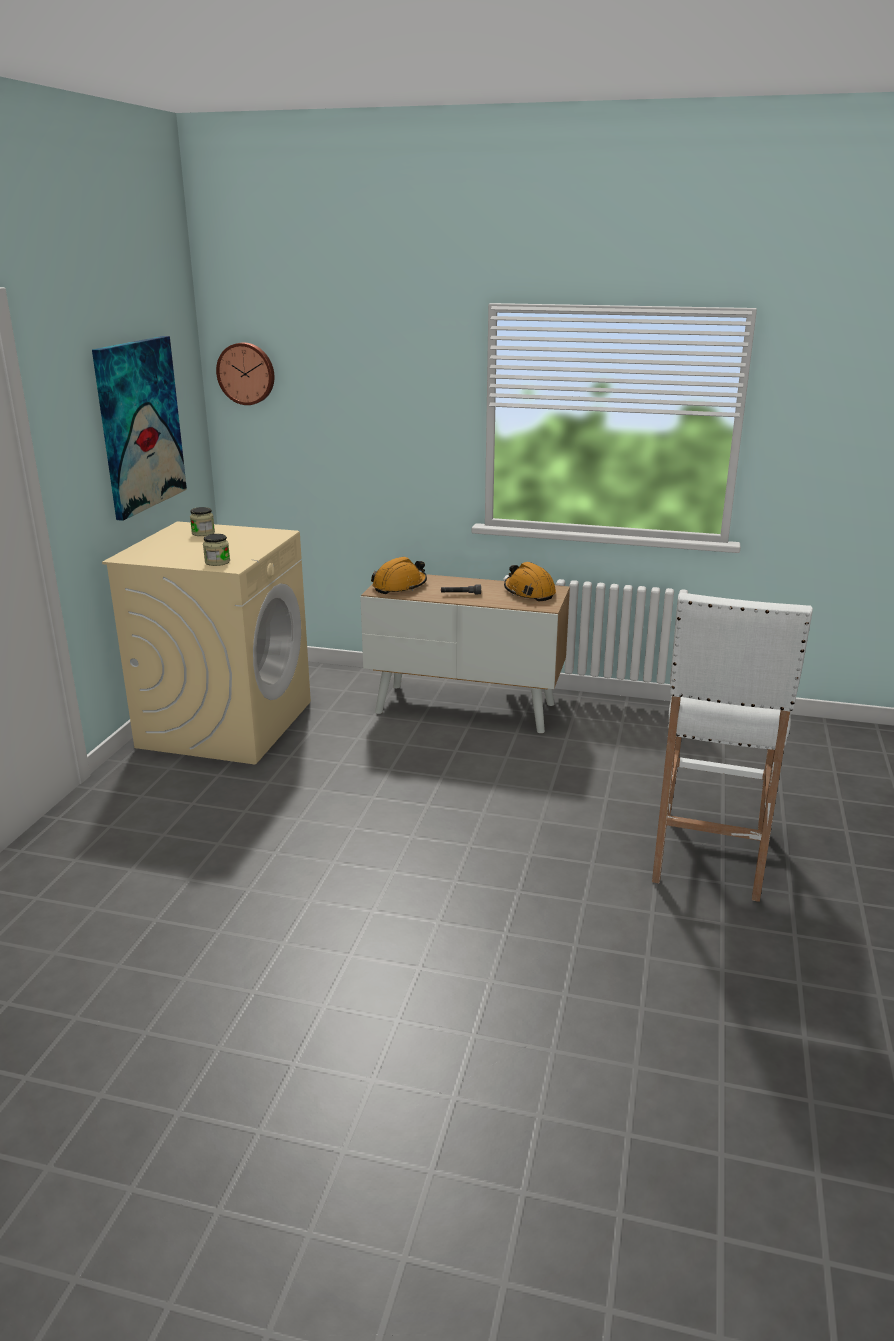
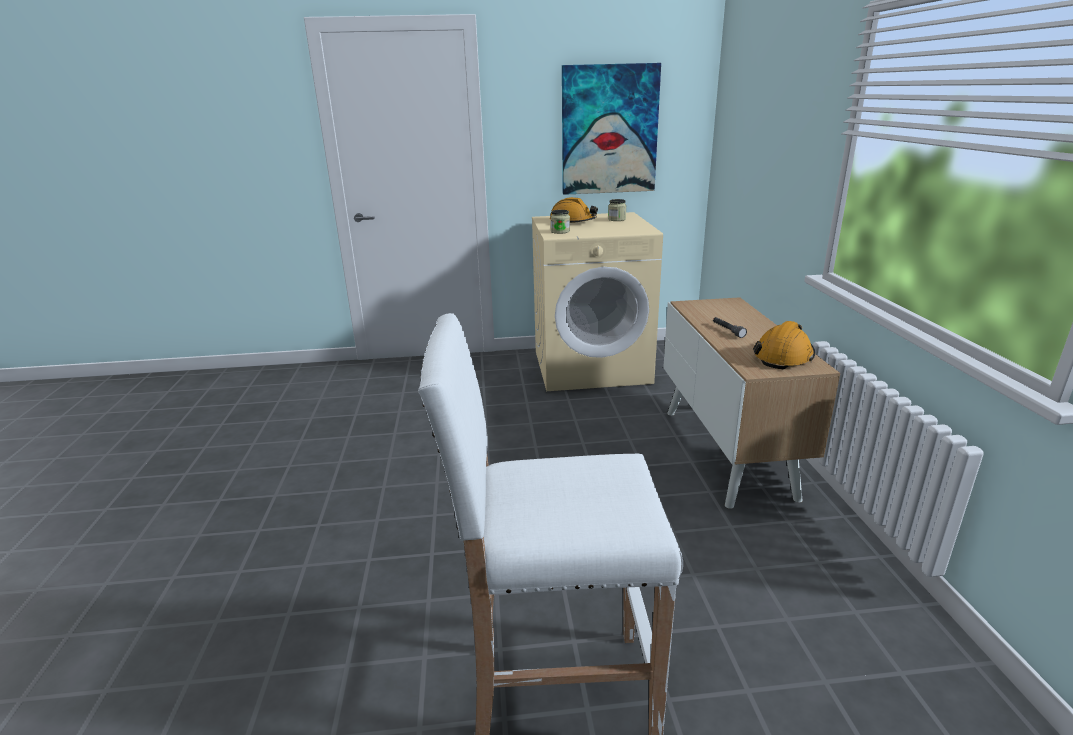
camera: 70 degrees right, 0 degrees up
(246, 373) = (730, 100): wall clock -> none
(400, 586) = (710, 308): orange hard hat -> orange hard hat (572, 222)

